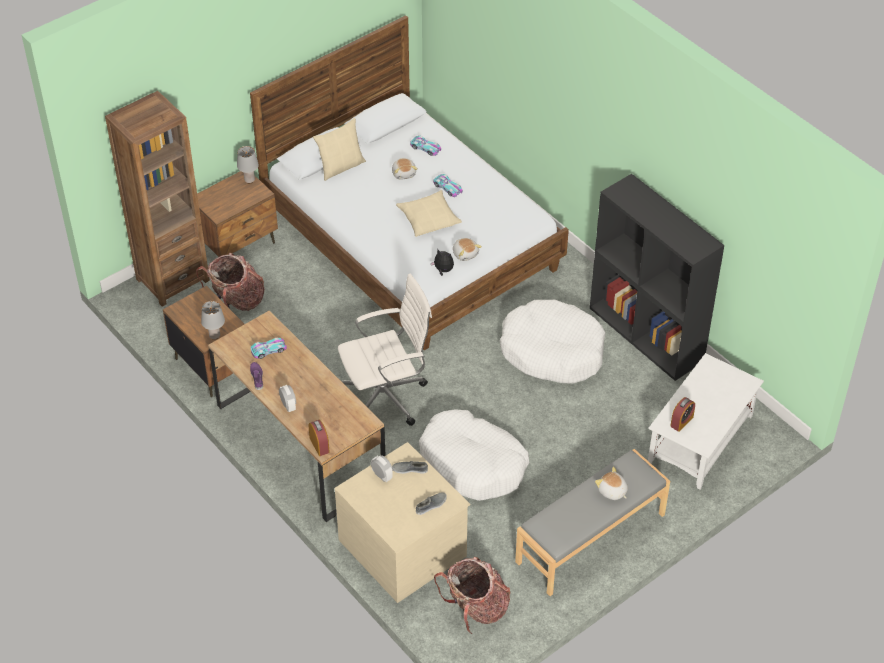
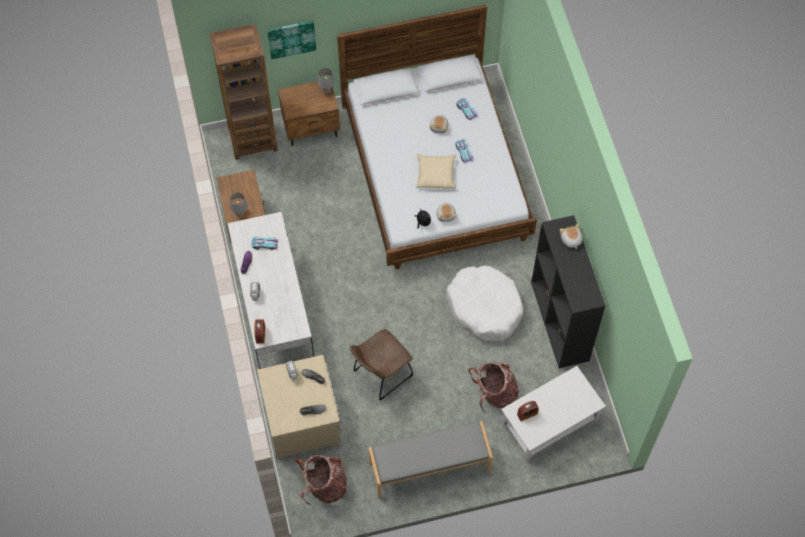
camera: 25 degrees right, 15 degrees up
(198, 110) = (291, 38): none -> picture
(237, 302) = (287, 176): backpack -> backpack (494, 393)
(300, 444) = (274, 309): brown desk -> white desk
(341, 166) = (397, 103): beige pillow -> none
(386, 397) = (350, 296): white office chair -> none
(472, 464) = (380, 375): white dog bed -> brown chair
(612, 491) = (446, 448): plush toy -> plush toy (570, 240)

